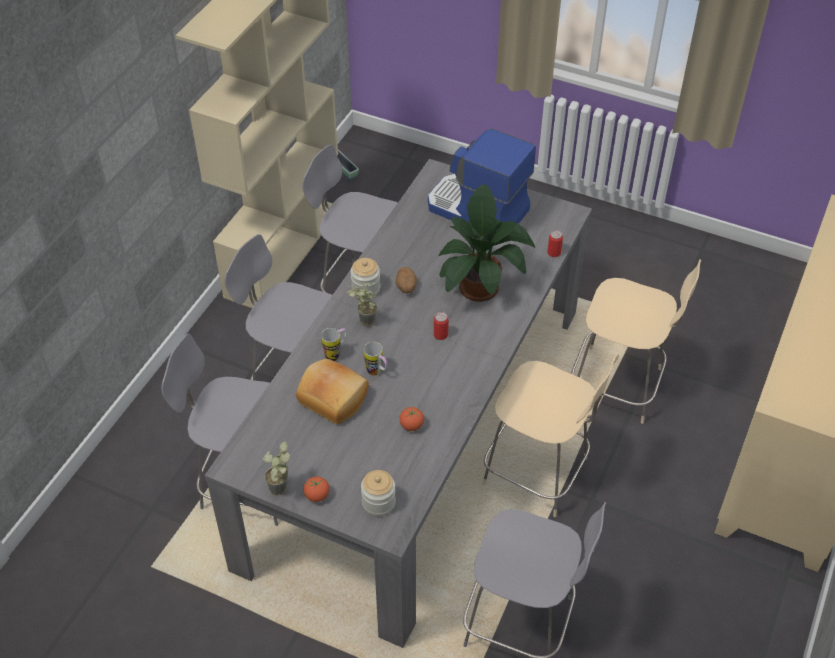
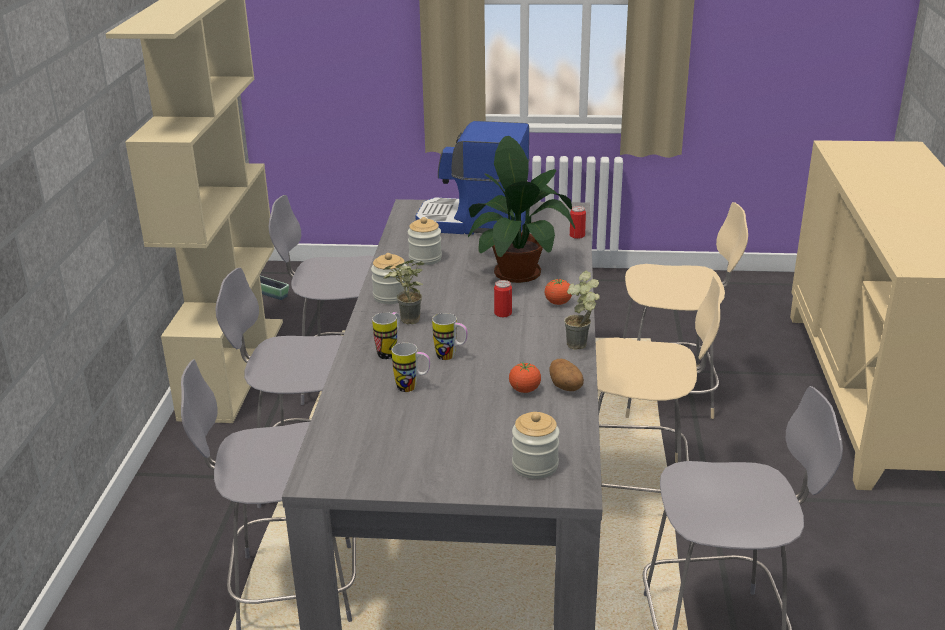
camera: 20 degrees left, 20 degrees down
(281, 492) = (400, 487): potted plant -> potted plant (582, 347)
(317, 495) = (450, 478): tomato -> tomato (558, 303)
(334, 398) = (412, 388): bread -> mug
(406, 287) = (437, 287): potato -> potato (566, 387)
(414, 248) = (425, 258): none -> jar

